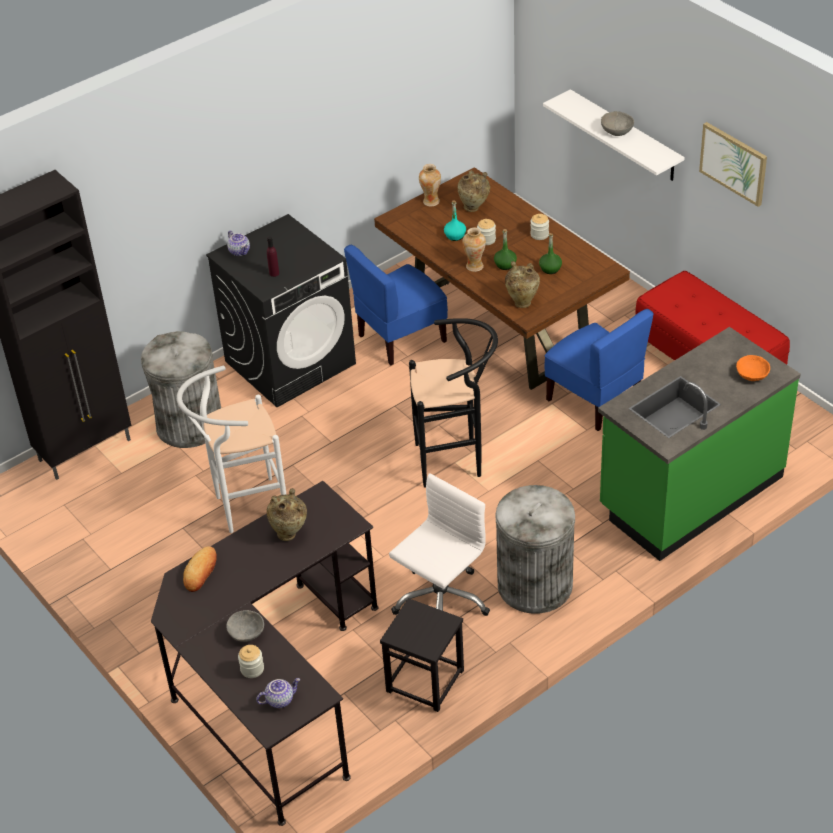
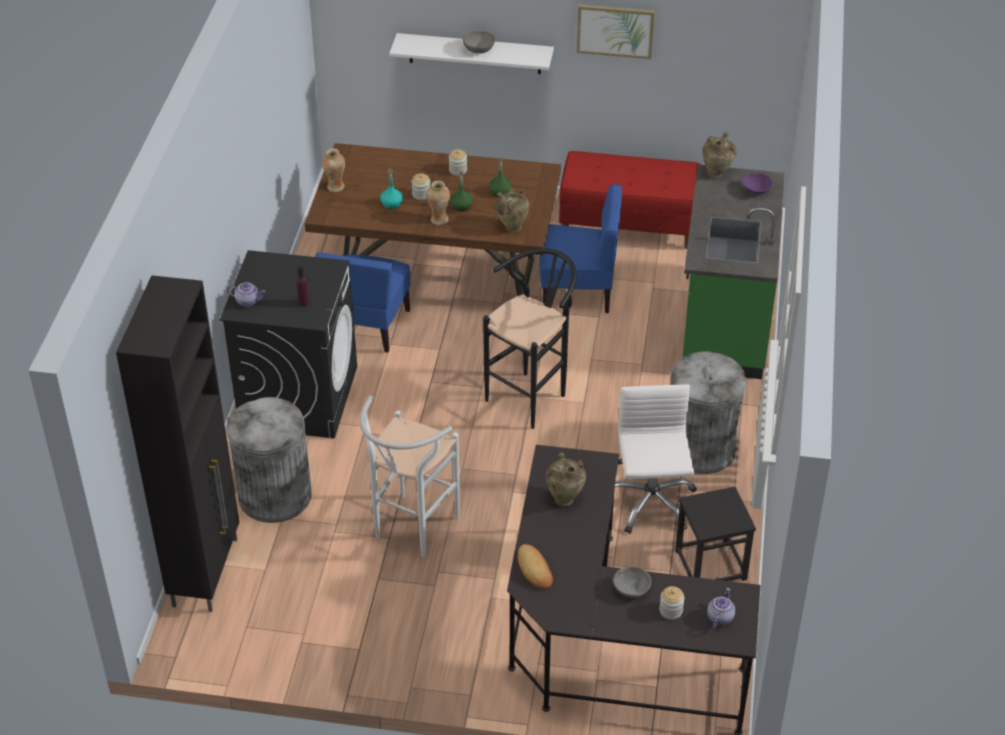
camera: 45 degrees left, 0 degrees up
(474, 208) = (378, 175): beige vase -> beige vase (716, 173)
(752, 375) = (755, 190): orange bowl -> purple bowl

